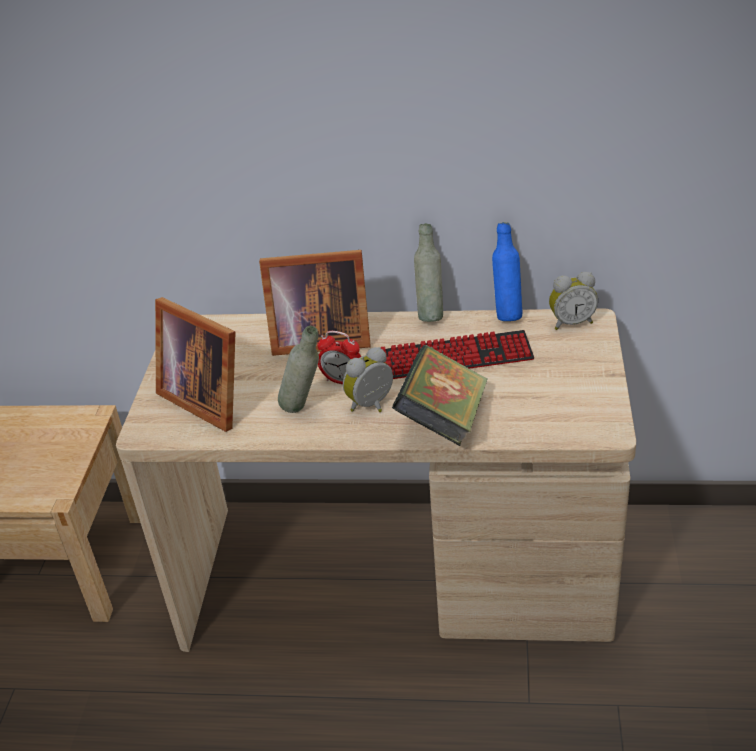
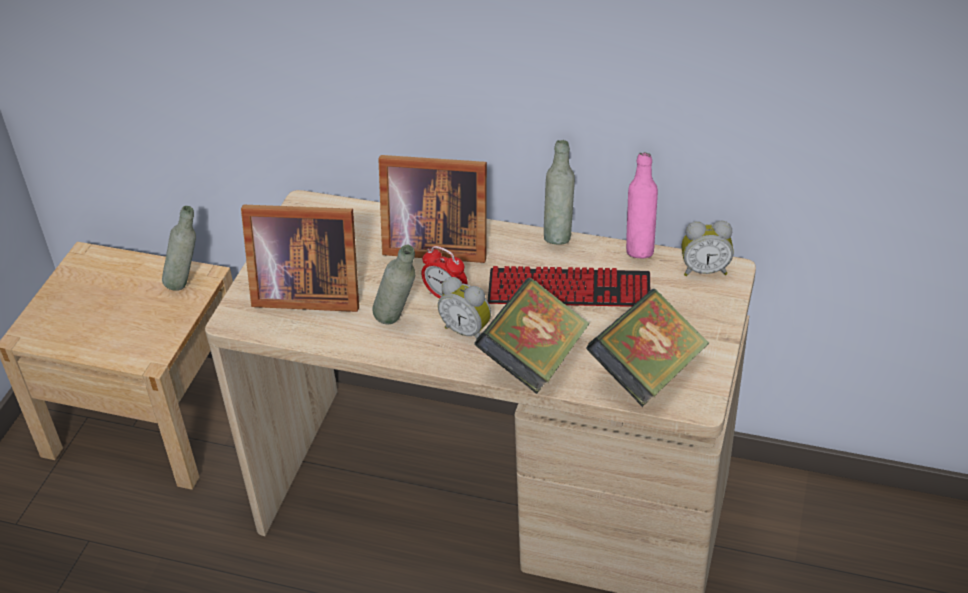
camera: 10 degrees right, 5 degrees up
(77, 424) = (187, 283): none -> grey bottle
(206, 398) = (305, 292): picture frame -> picture frame turned 45 degrees counterclockwise
(372, 406) = (467, 331): alarm clock -> alarm clock turned 120 degrees counterclockwise
(507, 314) = (640, 248): blue bottle -> pink bottle
(551, 414) = (647, 373): none -> book

